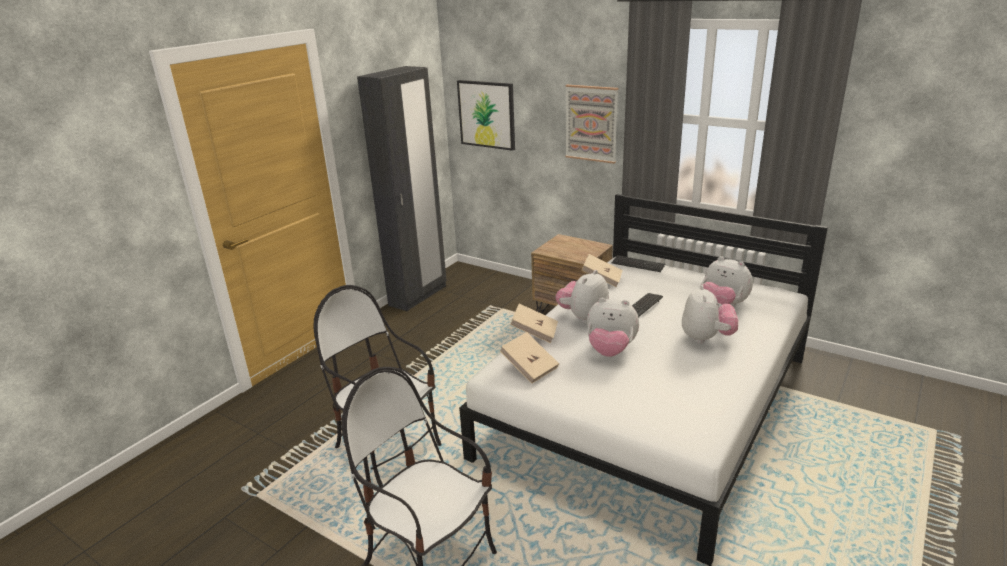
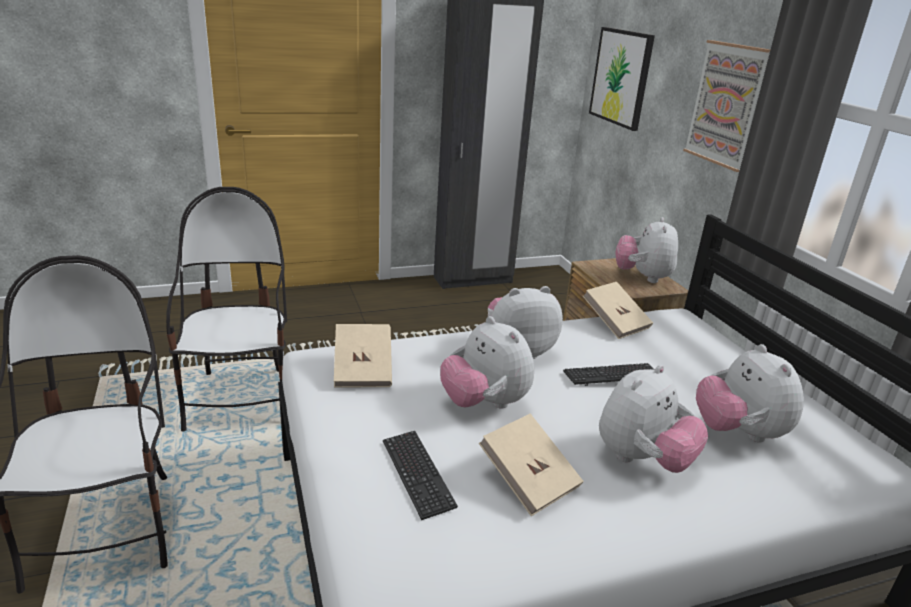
camera: 35 degrees right, 0 degrees up
(534, 333) = (433, 339): beige book -> beige book (528, 480)
(579, 246) = (642, 277): none -> plush toy
(638, 265) = (693, 328): keyboard -> keyboard (417, 474)

